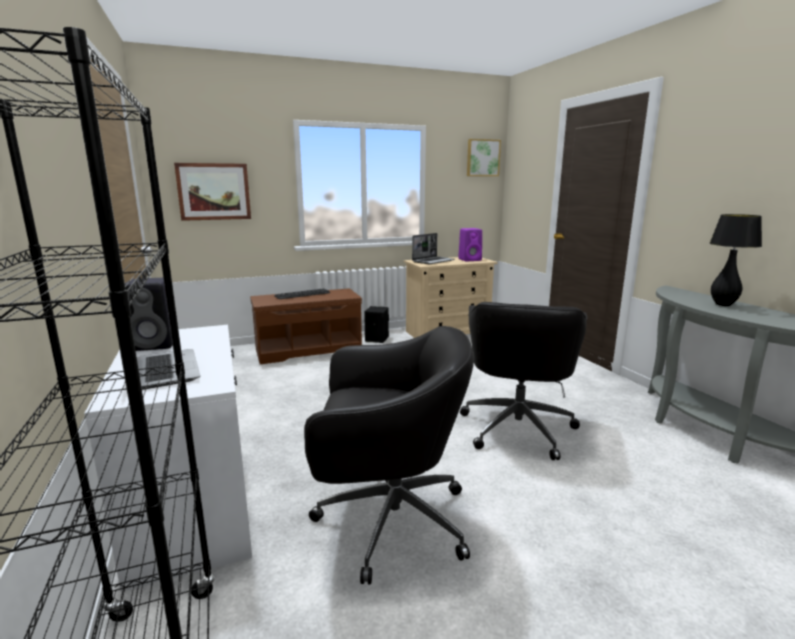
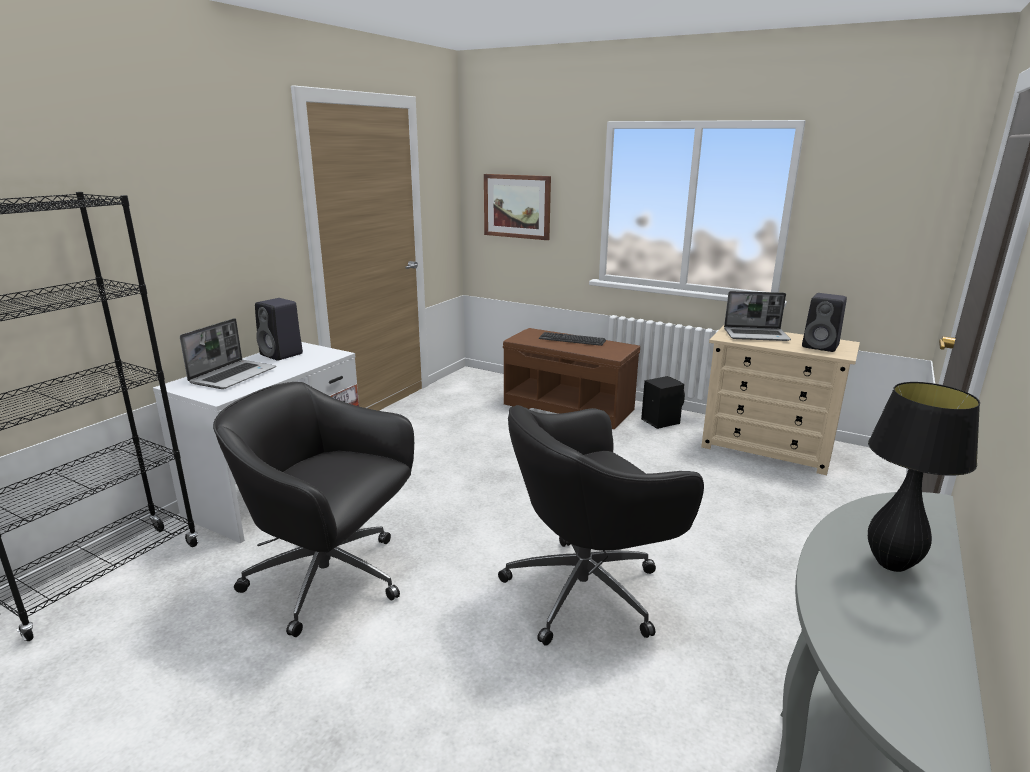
camera: 50 degrees right, 5 degrees up
(388, 520) = (330, 580): black office chair -> black office chair turned 150 degrees clockwise
(470, 260) = (821, 346): purple speaker -> black speaker
(482, 158) = (919, 173): picture -> none

